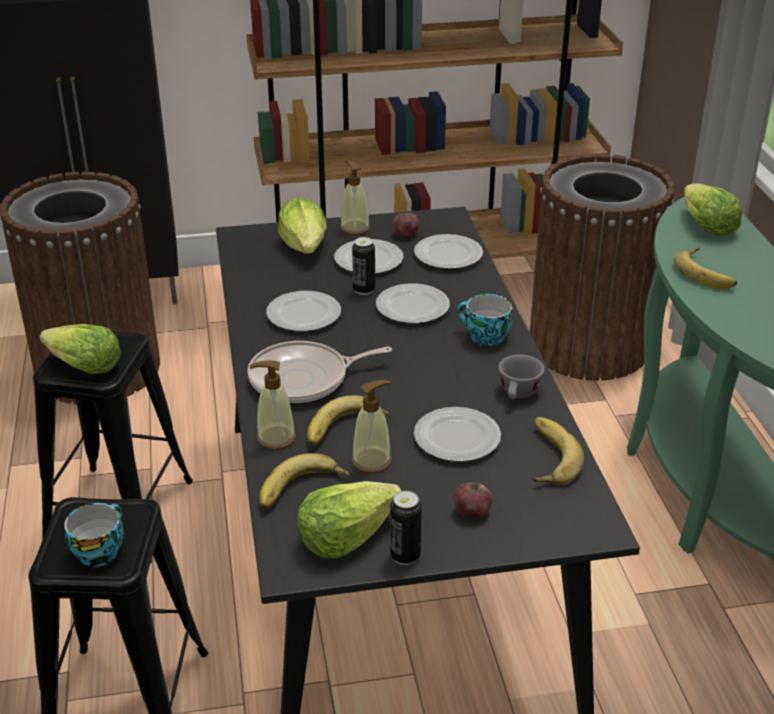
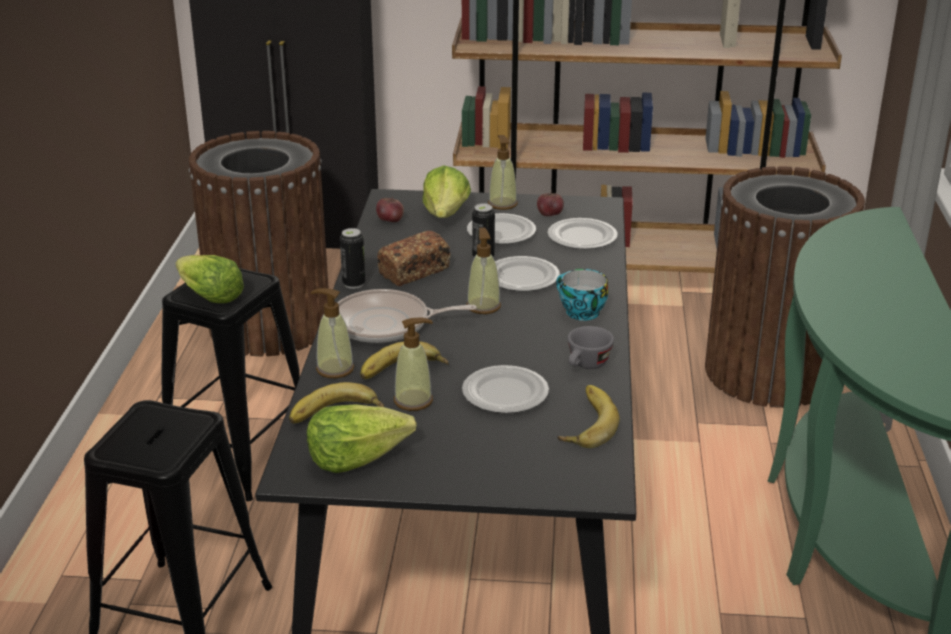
camera: 15 degrees right, 5 degrees down
(99, 550) = (152, 446): cup -> none
(304, 315) = (414, 272): plate -> bread
(389, 344) = (483, 306): none -> soap dispenser
(405, 556) = (403, 482): can -> can (354, 284)
(472, 511) = (486, 457): apple -> apple (390, 220)
(706, 226) = (865, 241): lettuce -> none
(707, 273) = (841, 283): banana -> none

